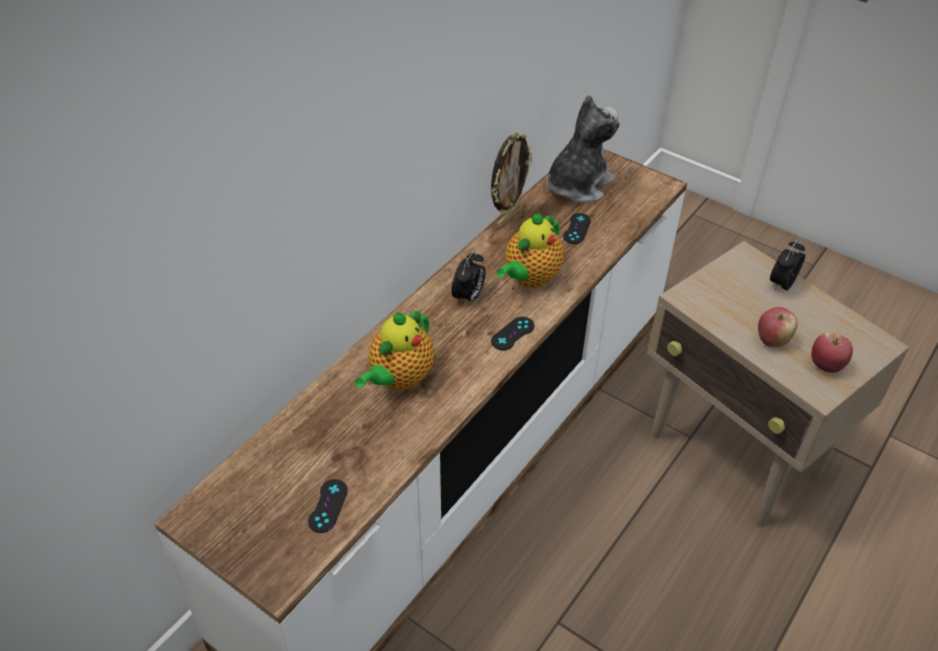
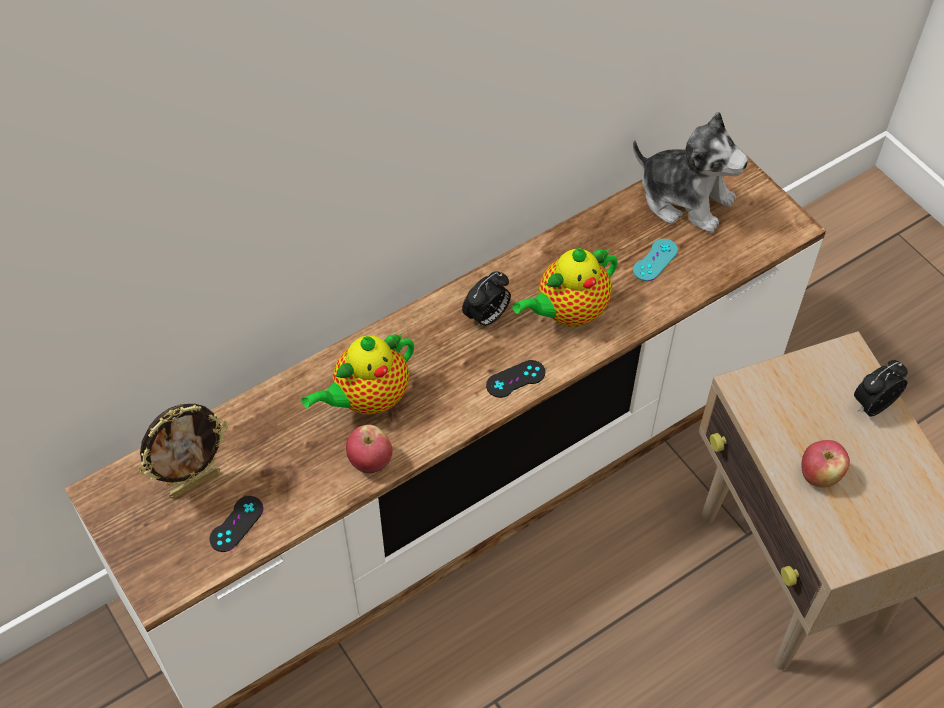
camera: 20 degrees right, 10 degrees up
(508, 217) = (579, 222): picture frame -> picture frame (195, 483)
(577, 185) = (685, 198): plush toy -> plush toy turned 60 degrees clockwise
(577, 229) = (655, 260): black game controller -> turquoise game controller
(826, 365) = (868, 527): apple -> apple (370, 462)

